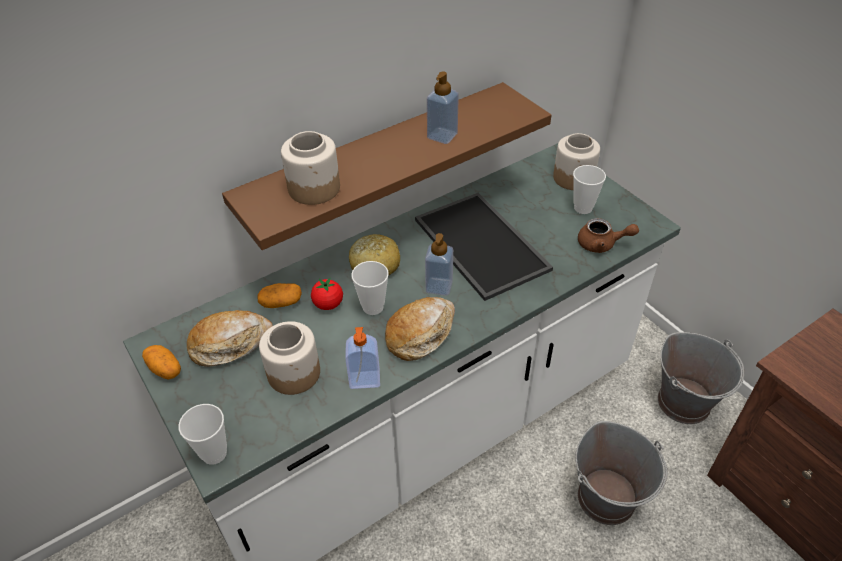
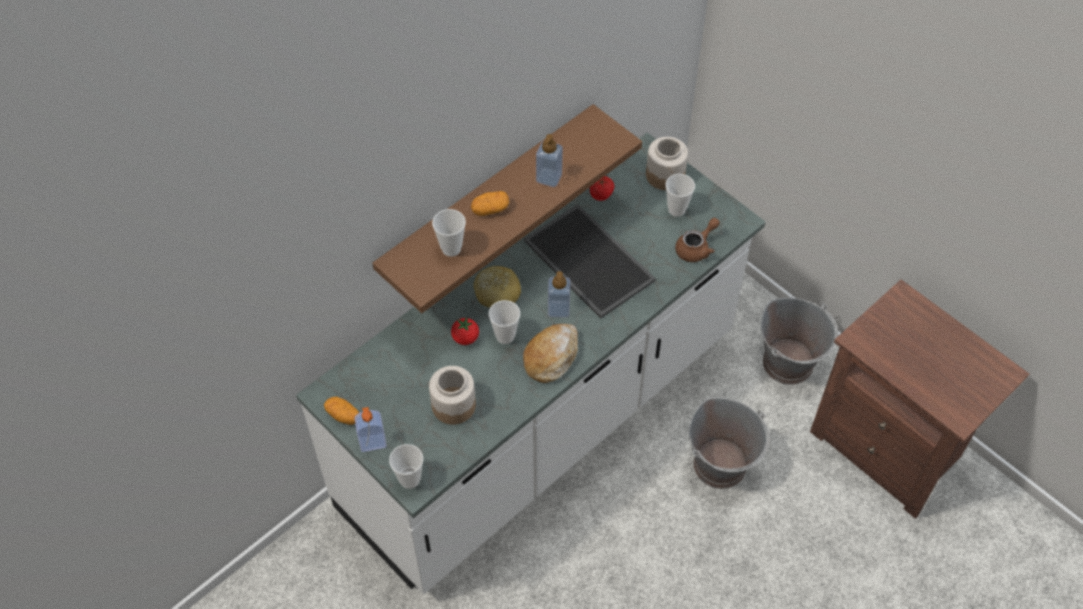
camera: 10 degrees left, 10 degrees up
(230, 344) = (391, 386): bread -> none
(281, 303) = (423, 342): potato -> potato (490, 209)
(314, 188) = (451, 249): jar -> cup
(365, 380) = (514, 404): soap dispenser -> soap dispenser (373, 443)
(504, 188) = (601, 194): none -> tomato
(602, 244) = (696, 248): brown teapot -> brown teapot turned 45 degrees counterclockwise

